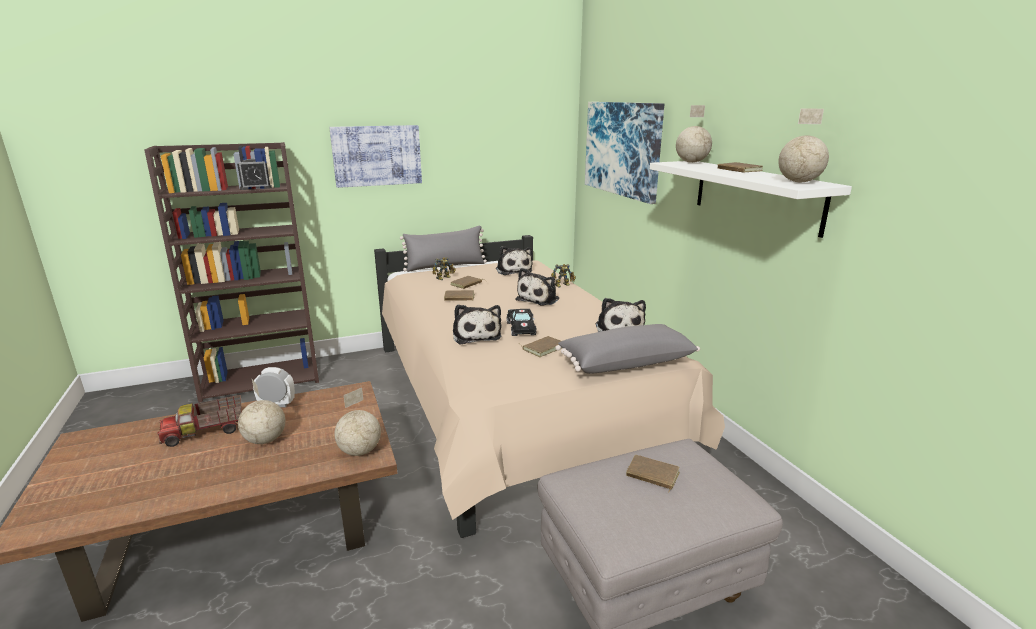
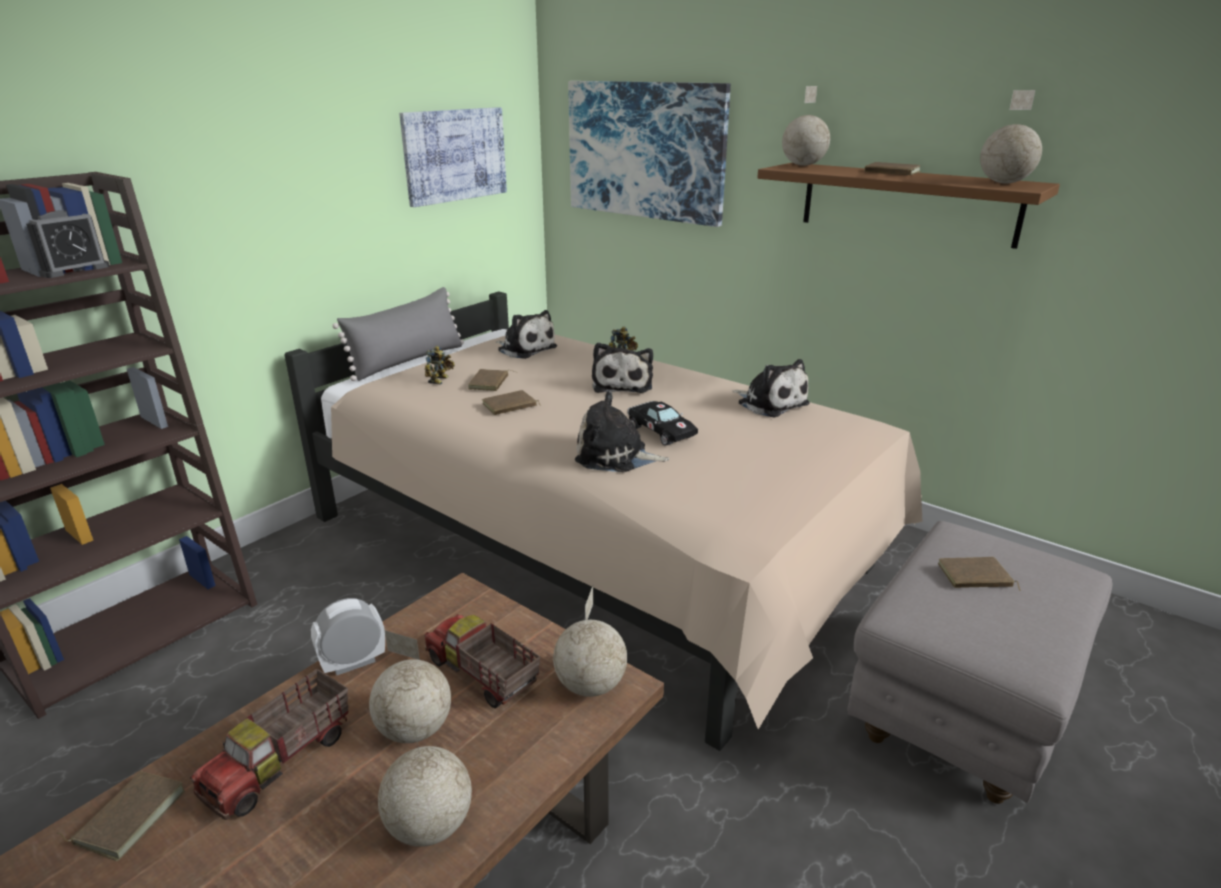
camera: 30 degrees left, 5 degrees up
(223, 480) = (429, 827): none -> globe
(319, 429) = (482, 675): none -> toy truck
(377, 155) = (266, 185): picture -> picture (455, 155)
(476, 335) = (615, 456): plush toy -> plush toy turned 150 degrees clockwise
(543, 348) = (726, 452): brown book -> brown book (129, 816)
(625, 362) = (839, 446): grey pillow -> none
(756, 195) = (907, 203): white shelf -> brown shelf

